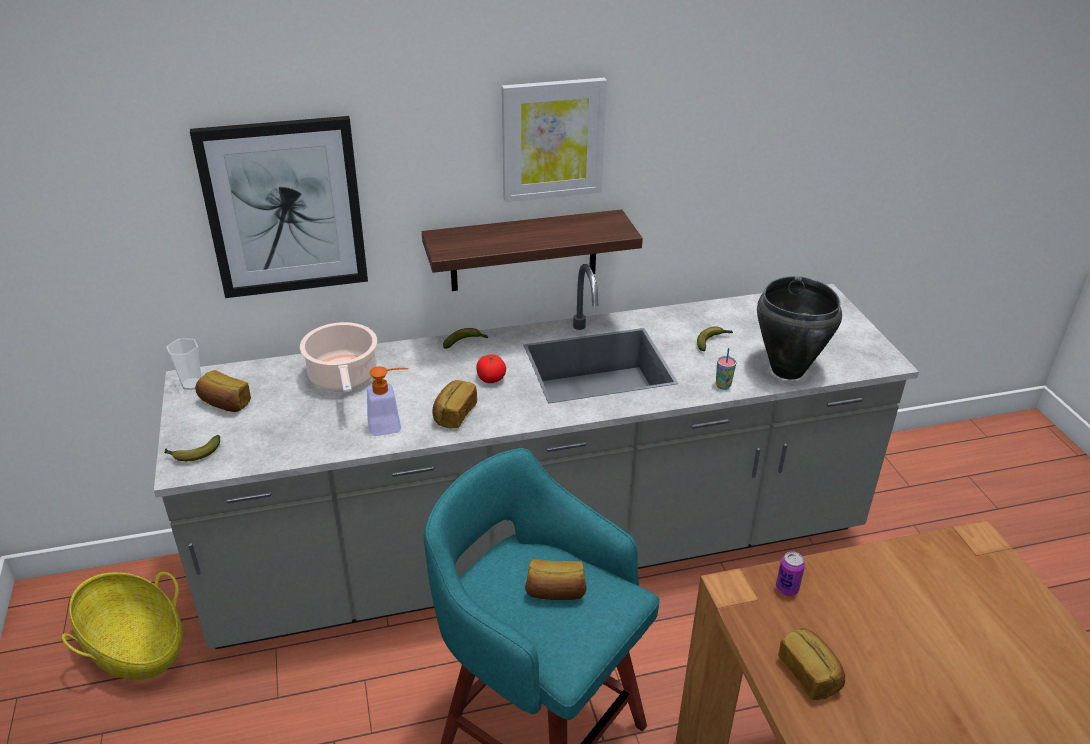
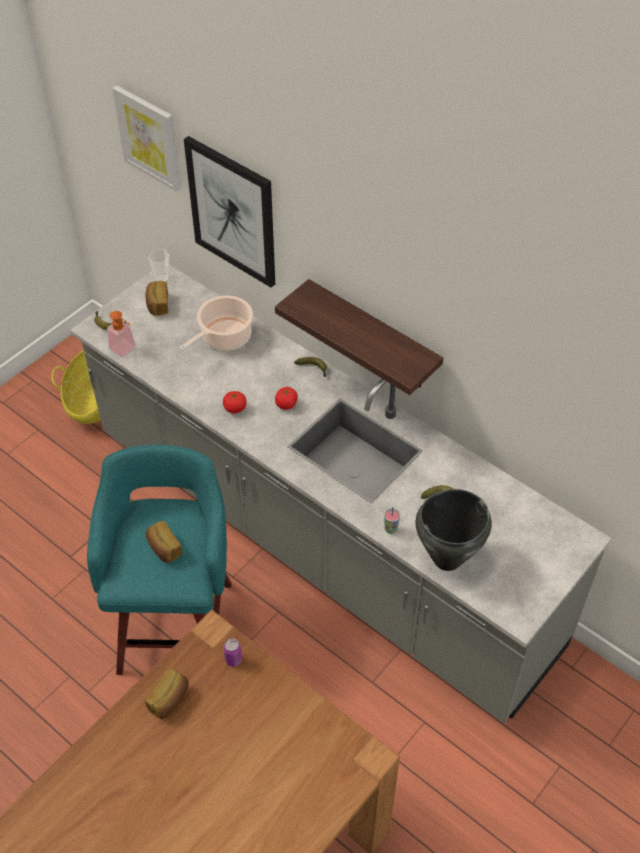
camera: 55 degrees right, 15 degrees up
(391, 425) = (200, 387): soap dispenser -> soap dispenser (126, 350)
(454, 414) = (235, 408): bread -> tomato
(552, 139) = (396, 277): picture -> picture (149, 137)

